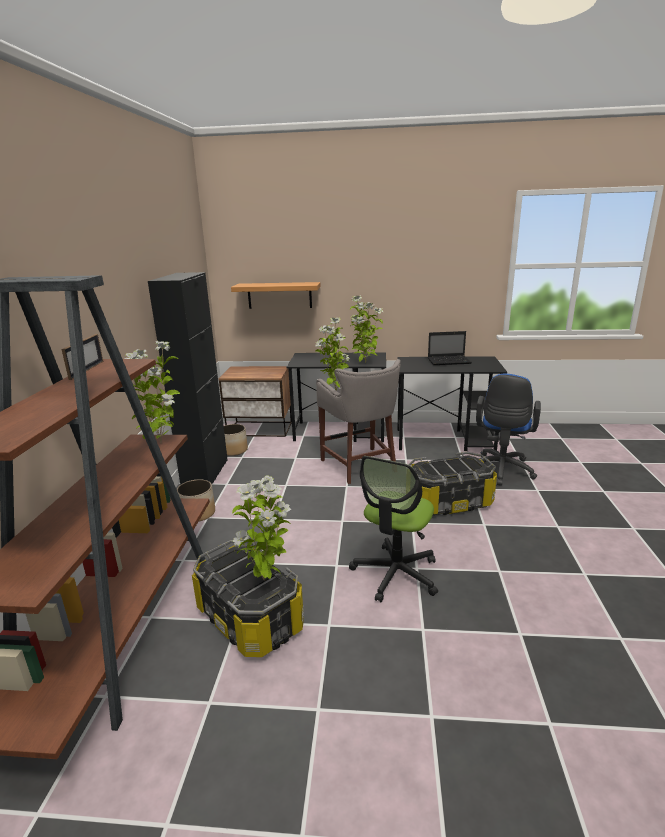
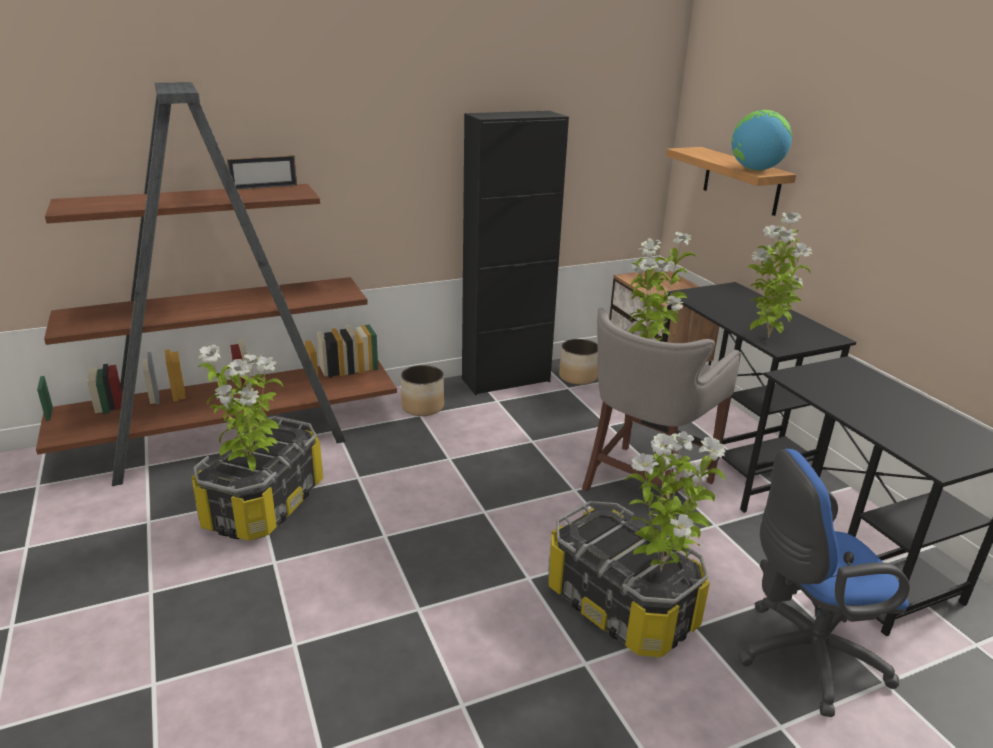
camera: 60 degrees right, 5 degrees up
(160, 443) = (338, 294): potted plant -> potted plant (660, 569)
(303, 284) = (755, 170): none -> globe
(395, 574) = (394, 591): office chair -> none
(450, 361) = (904, 408): laptop -> none

